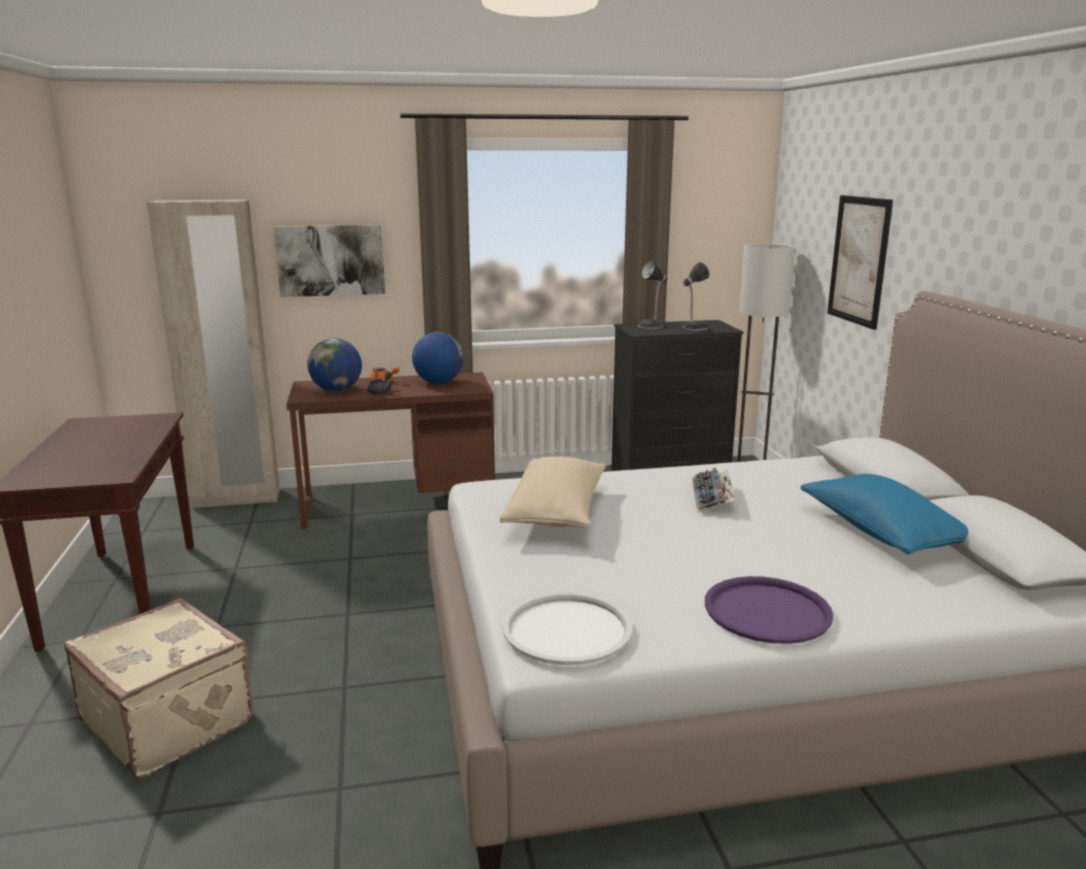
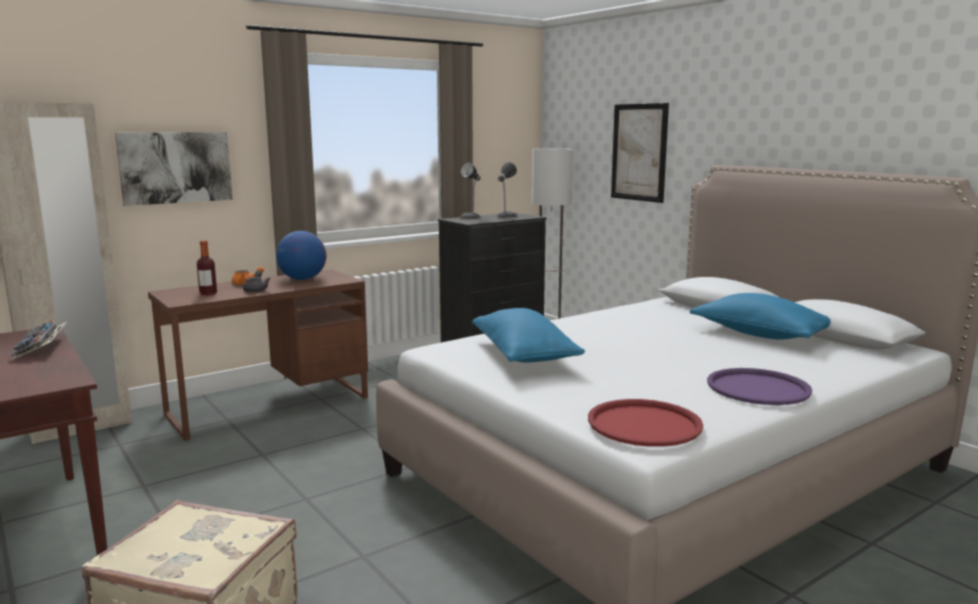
camera: 25 degrees left, 5 degrees down
(337, 390) = (208, 293): globe -> bottle
(556, 512) = (524, 355): beige pillow -> blue pillow
(567, 629) = (644, 424): white tray -> red tray
(712, 498) = (625, 331): keyboard -> keyboard (42, 347)

